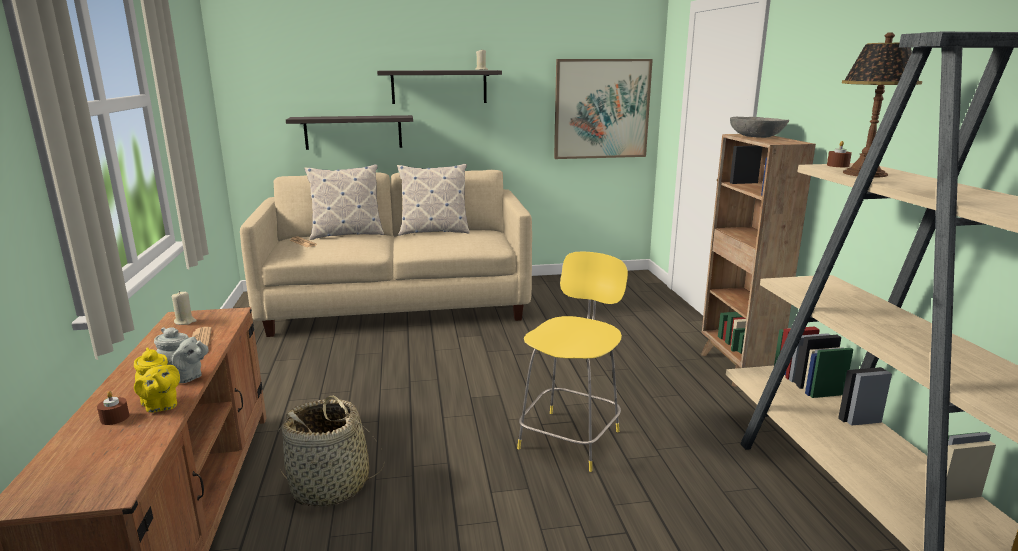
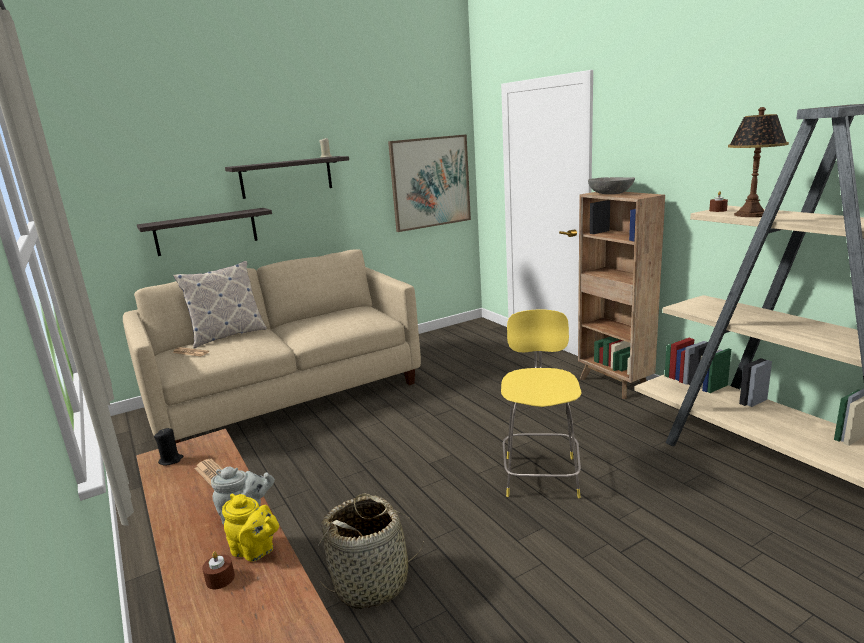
camera: 20 degrees left, 0 degrees up
(185, 321) = (171, 460): beige candle -> black candle
(434, 231) = (312, 317): pillow -> none

